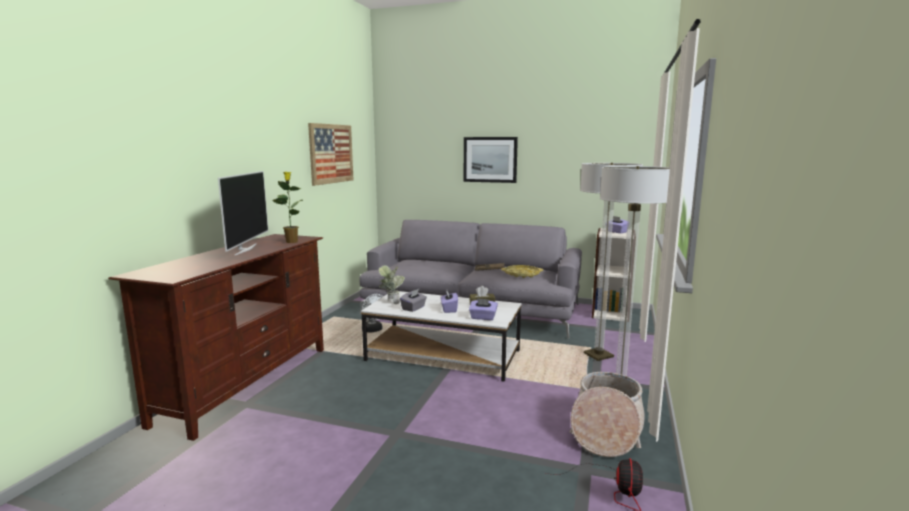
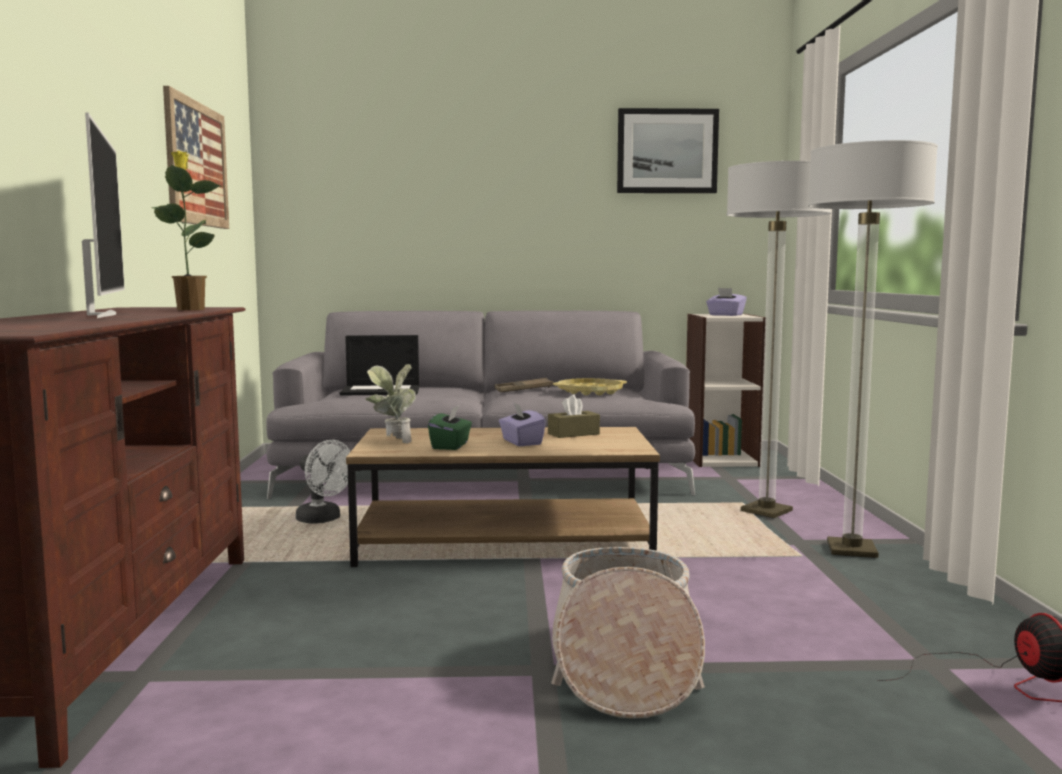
camera: 20 degrees left, 5 degrees down
(413, 308) = (451, 446): grey tissue box -> green tissue box
(419, 264) = (382, 391): none -> laptop
(443, 355) = (504, 541): white coffee table -> brown coffee table
(483, 318) = (600, 447): purple tissue box -> none
(490, 159) = (490, 197): picture -> picture (667, 151)
(606, 430) = (896, 605): basket -> basket (624, 667)

